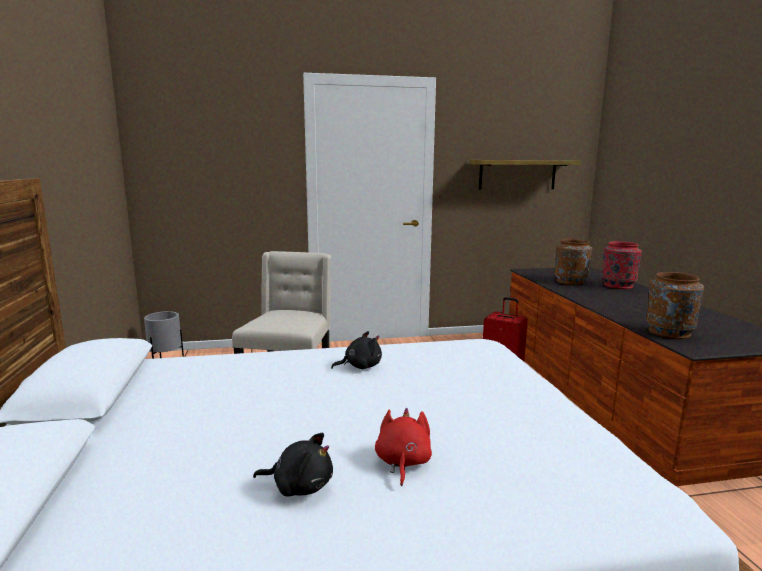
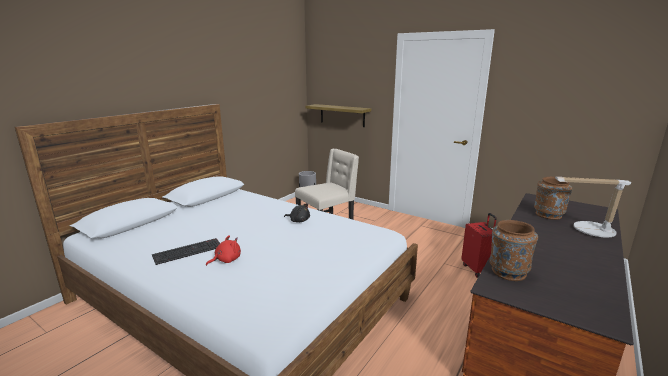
camera: 45 degrees right, 5 degrees up
(299, 486) = (188, 251): black plush toy -> keyboard
(517, 174) = (566, 112): shelf -> shelf (342, 115)
(618, 285) = (588, 230): red vase -> table lamp

